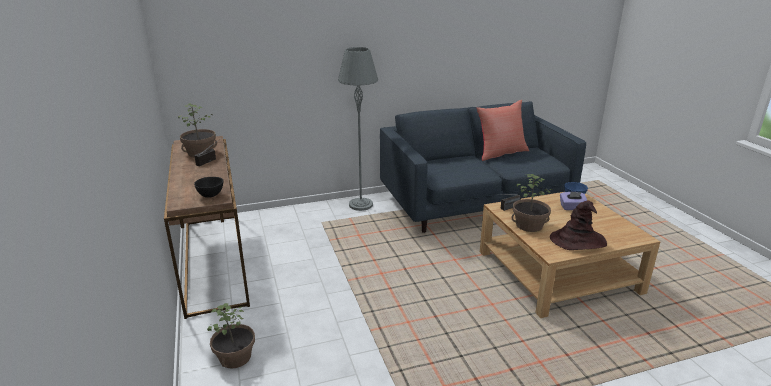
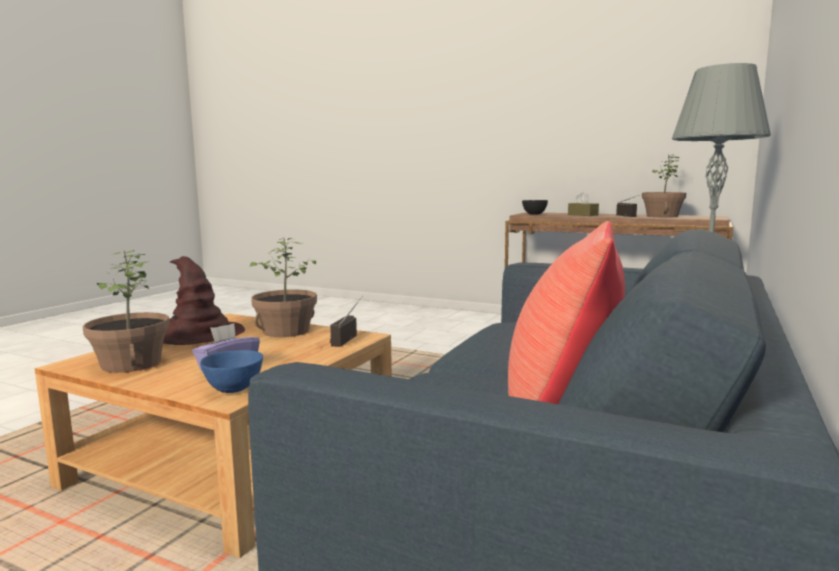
camera: 135 degrees right, 15 degrees down
(206, 176) = (582, 215): none -> brown tissue box
(235, 357) = (448, 318): potted plant -> potted plant (130, 363)

